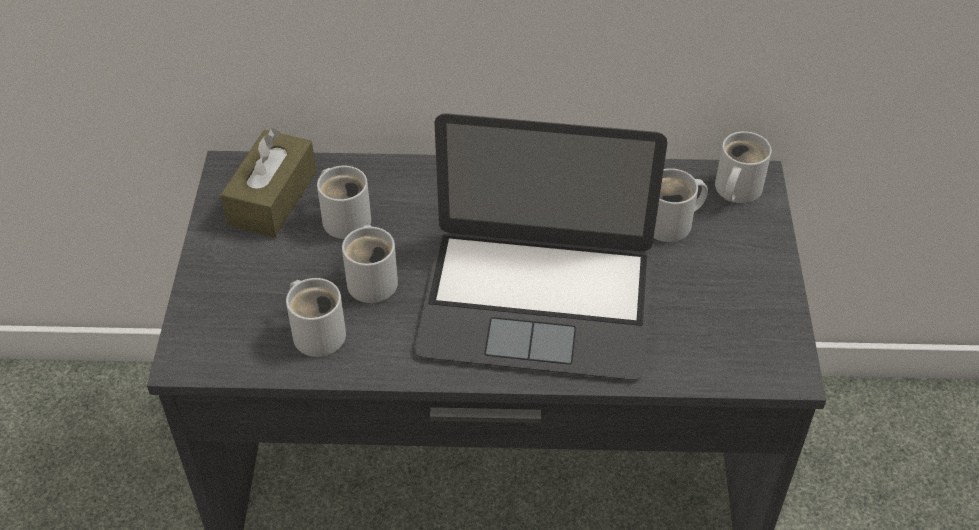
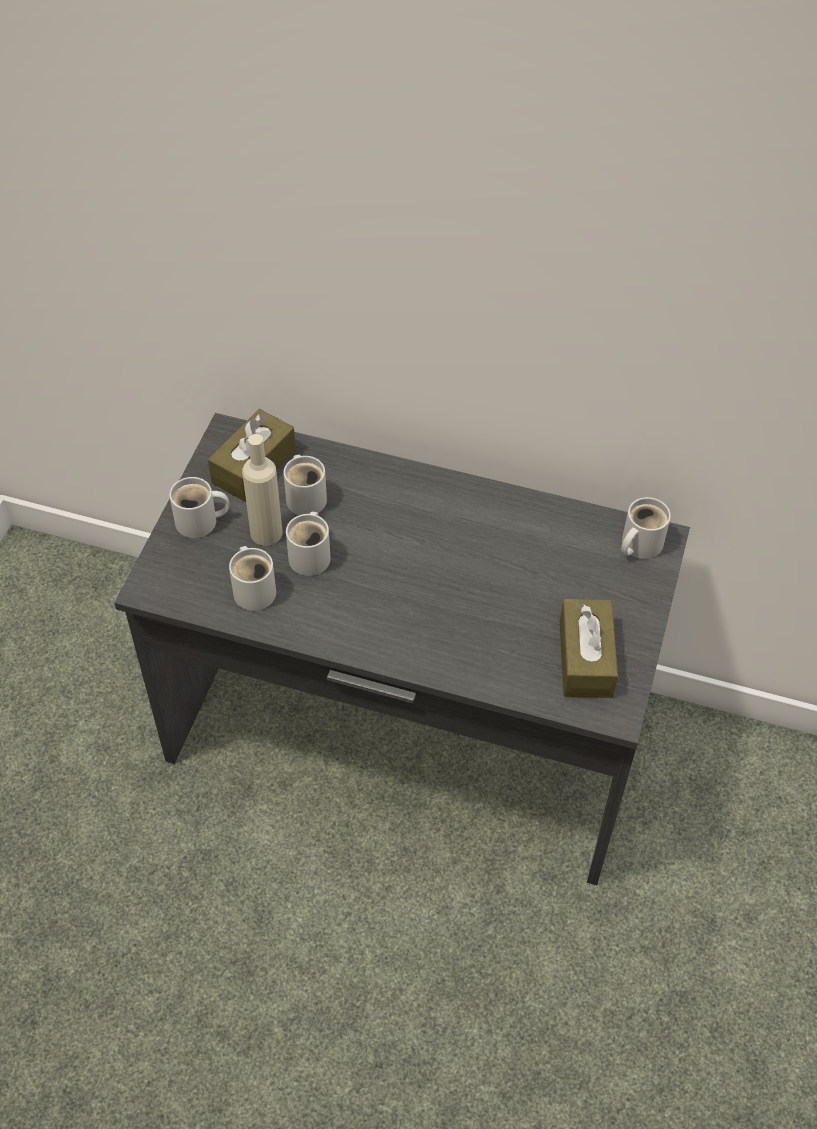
camera: 15 degrees right, 5 degrees up
(311, 266) = (266, 533): none -> beige bottle
(536, 302) = (434, 605): laptop -> none
(672, 224) = (572, 563): white mug -> white mug (200, 522)
(729, 321) = (585, 658): none -> brown tissue box

